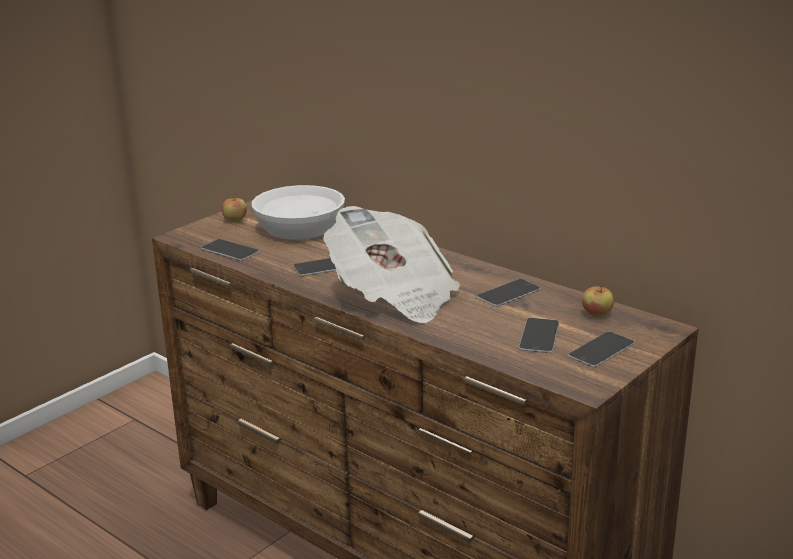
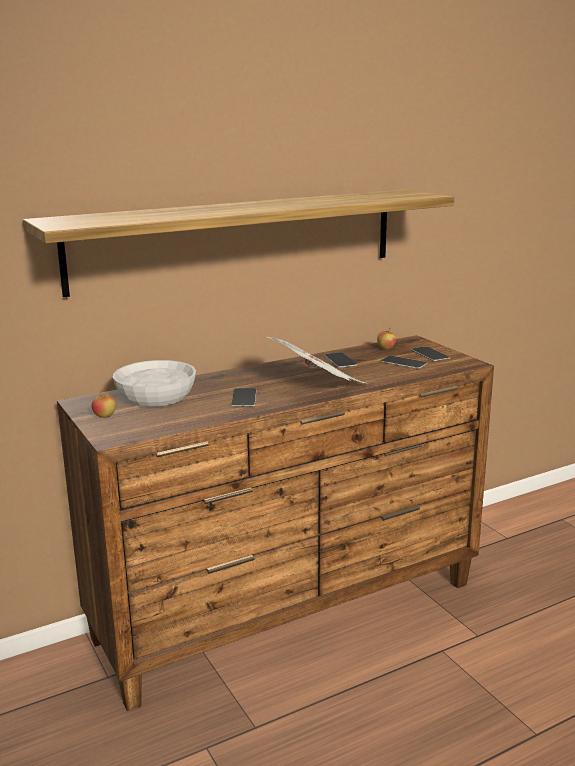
camera: 70 degrees left, 5 degrees down
(230, 250) = (171, 423): phone -> none
(446, 82) = (238, 239): none -> shelf

